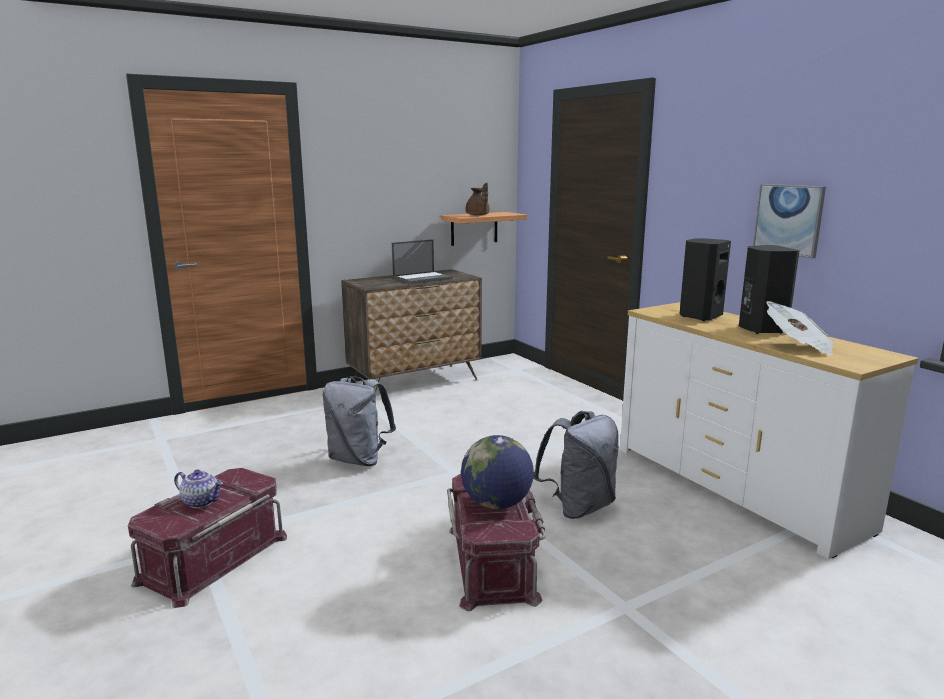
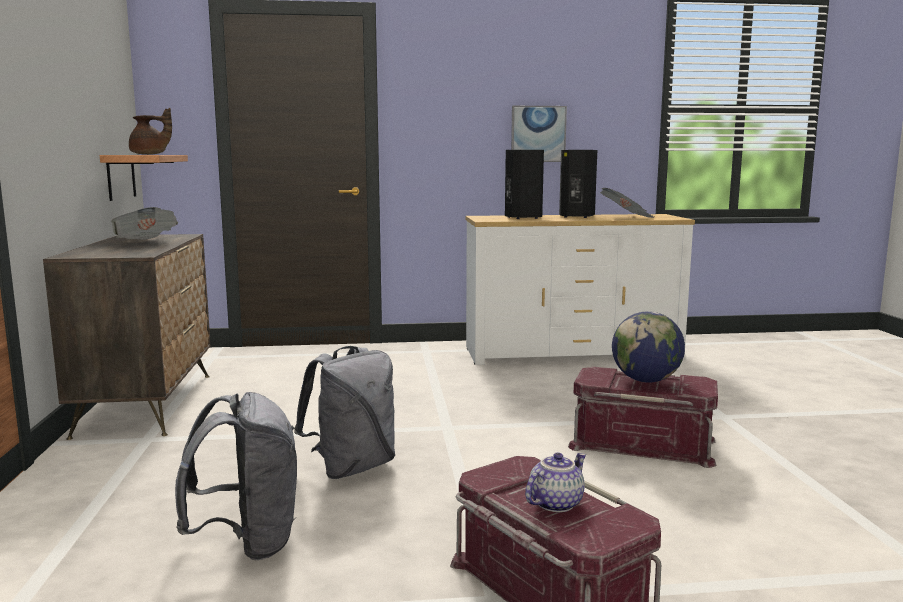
camera: 65 degrees left, 5 degrees down
(423, 278) = (146, 242): laptop -> newspaper
(578, 507) = (565, 398): grey backpack -> grey backpack (248, 542)

